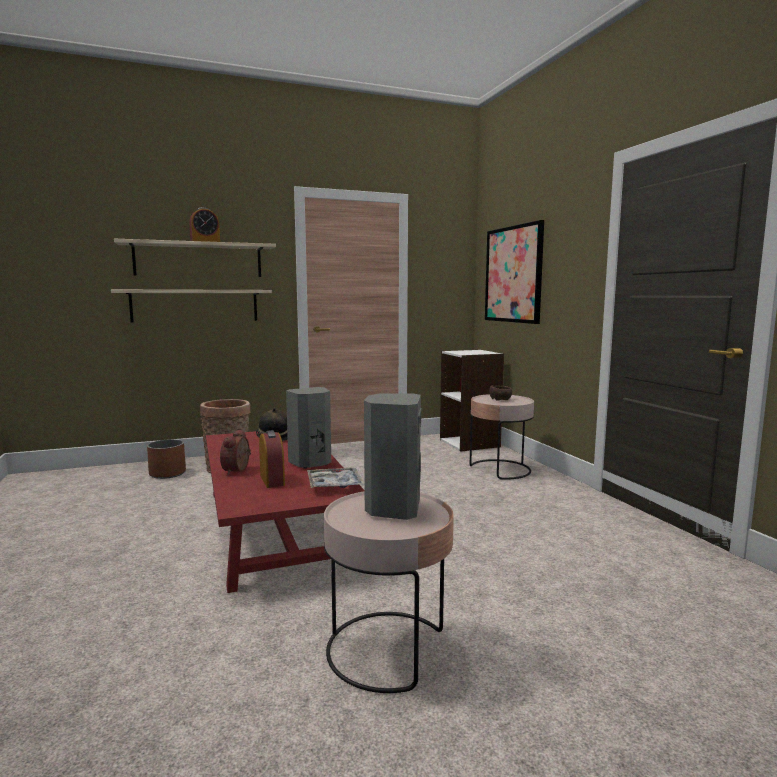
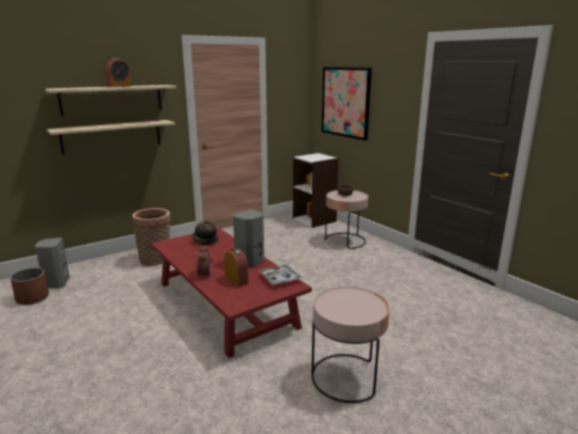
camera: 15 degrees left, 10 degrees up
(167, 473) = (111, 270): brown planter -> brown planter (32, 298)
(392, 509) = (350, 301): grey speaker -> grey speaker (56, 283)

